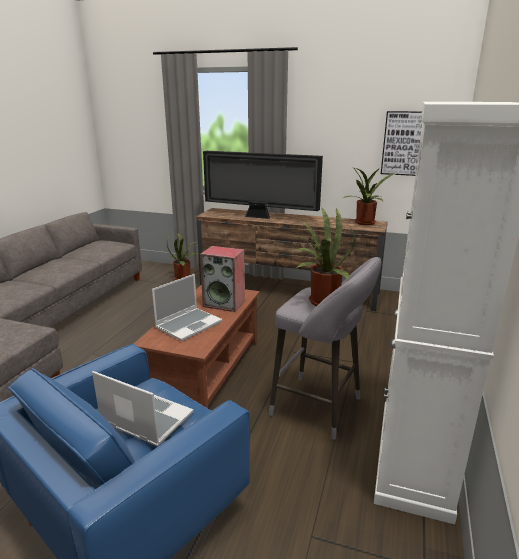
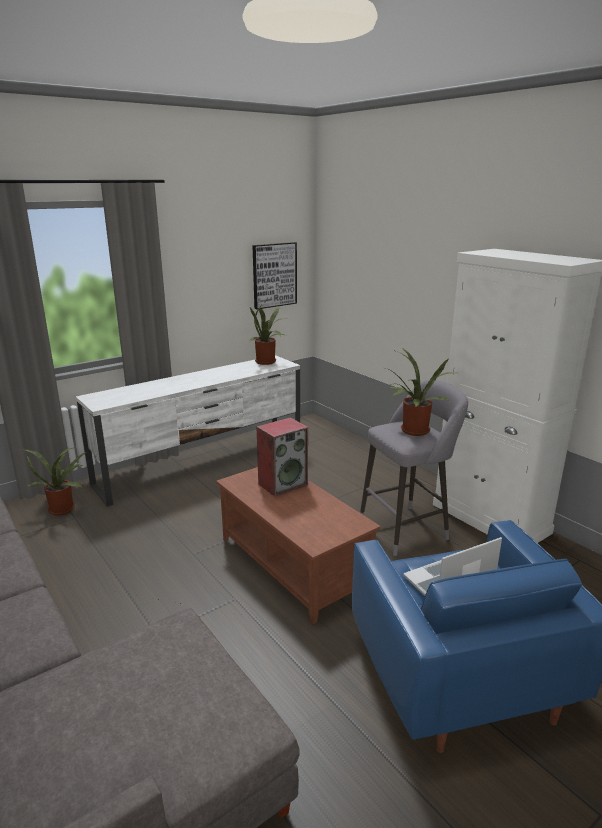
camera: 55 degrees left, 0 degrees up
(189, 325) = (306, 514): laptop -> none
(260, 217) = (165, 387): television -> none
(288, 291) = (203, 464): brown tv stand -> white tv stand

